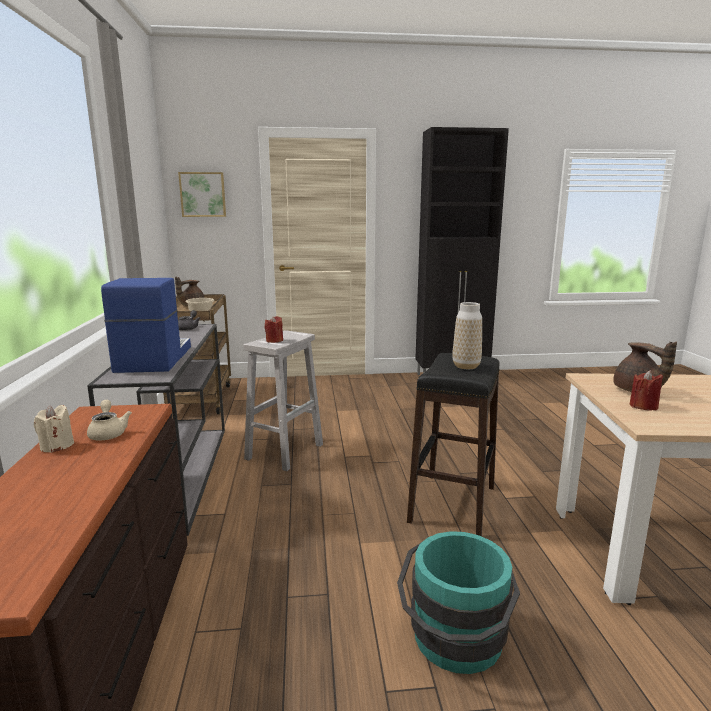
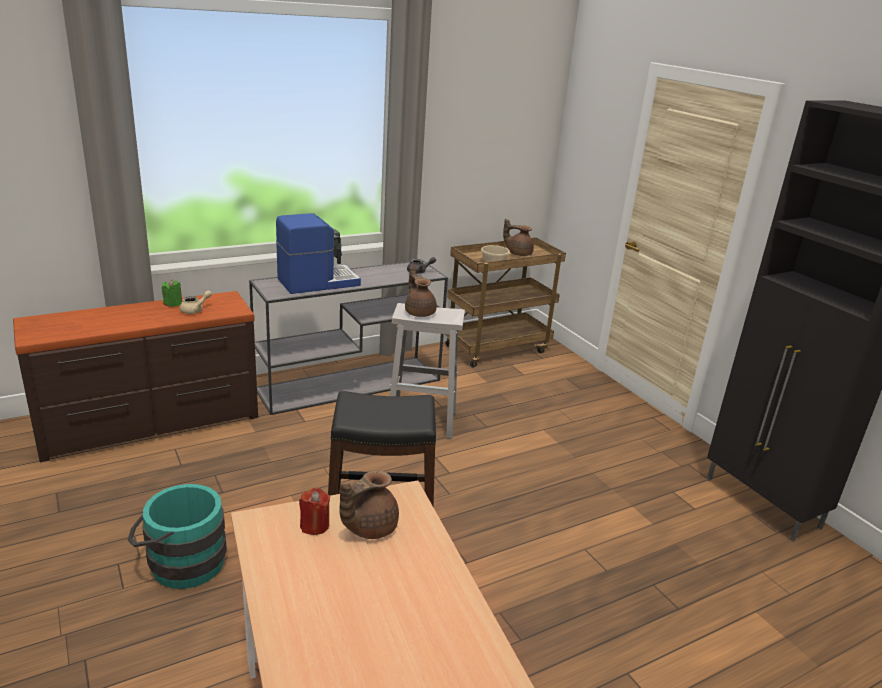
camera: 65 degrees right, 10 degrees up
(57, 446) = (173, 303): beige candle -> green candle
(203, 194) = (588, 134): picture -> none
(274, 340) = (419, 312): red candle -> brown teapot
(466, 366) = (384, 411): vase -> none

